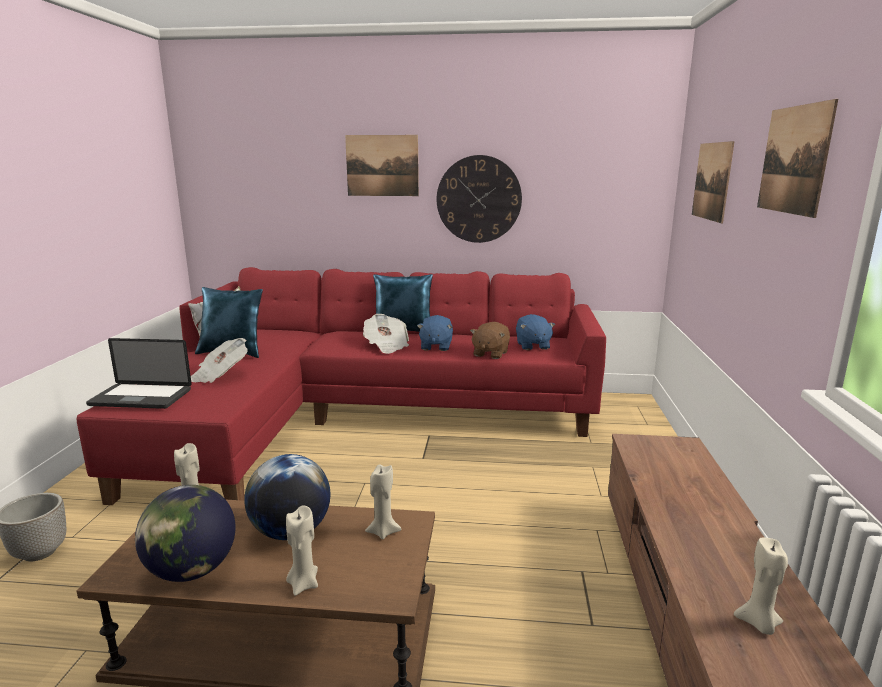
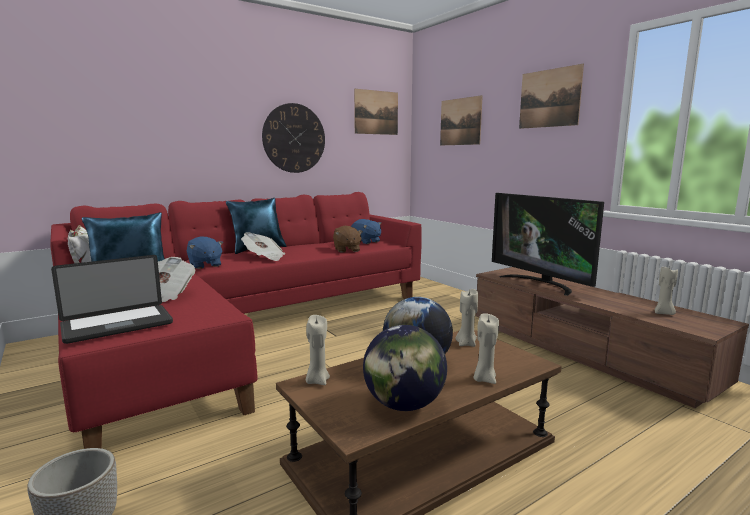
camera: 40 degrees left, 5 degrees down
(382, 165) = (214, 107): picture -> picture (376, 112)
(435, 346) = (304, 252): blue plush toy -> blue plush toy (205, 265)
(671, 482) = (540, 283): none -> television

